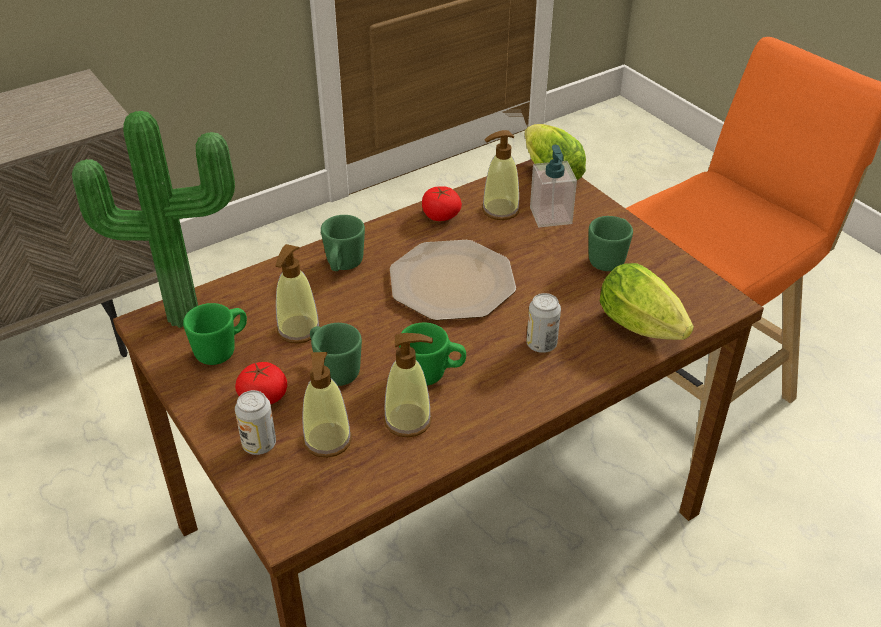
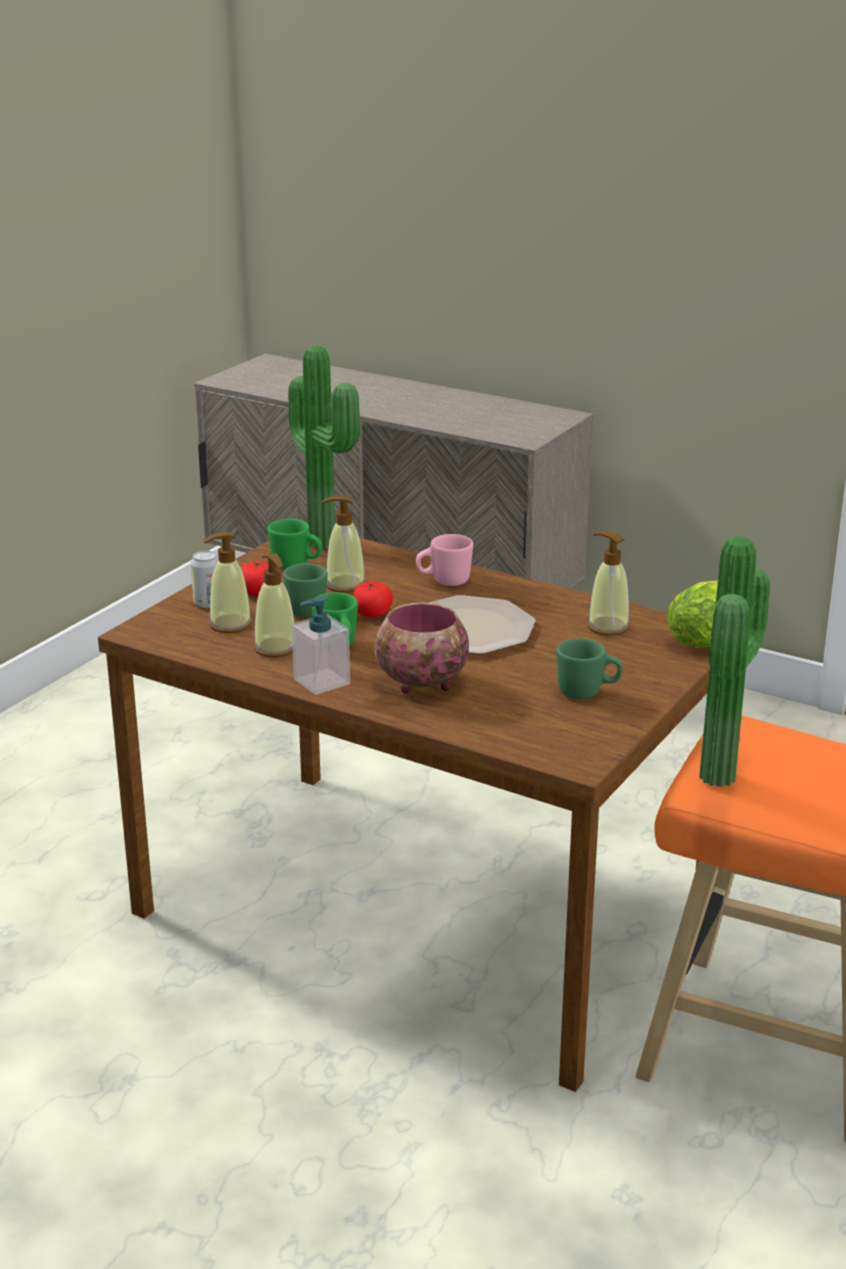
camera: 65 degrees right, 15 degrees down
(343, 266) = (444, 581): green mug -> pink mug
(441, 215) = (566, 603): tomato -> tomato (372, 613)
(541, 344) = (420, 683): can -> bowl
(551, 216) = (627, 652): soap dispenser -> soap dispenser (321, 681)
(644, 329) = (491, 727): lettuce -> none
(730, 247) = (724, 778): none -> potted plant

